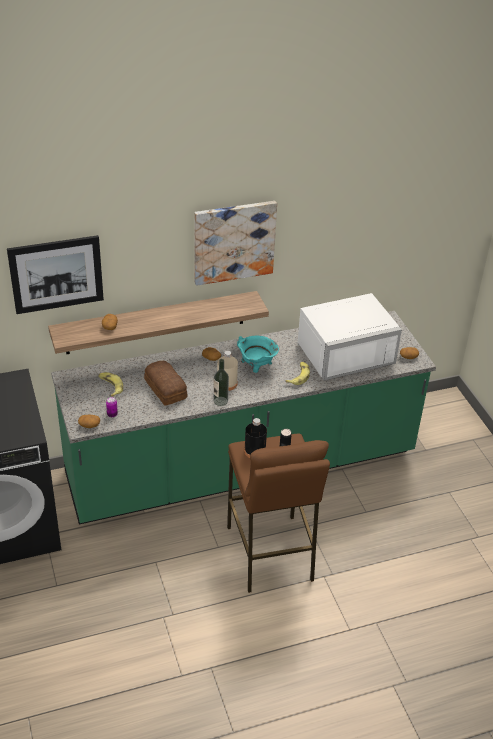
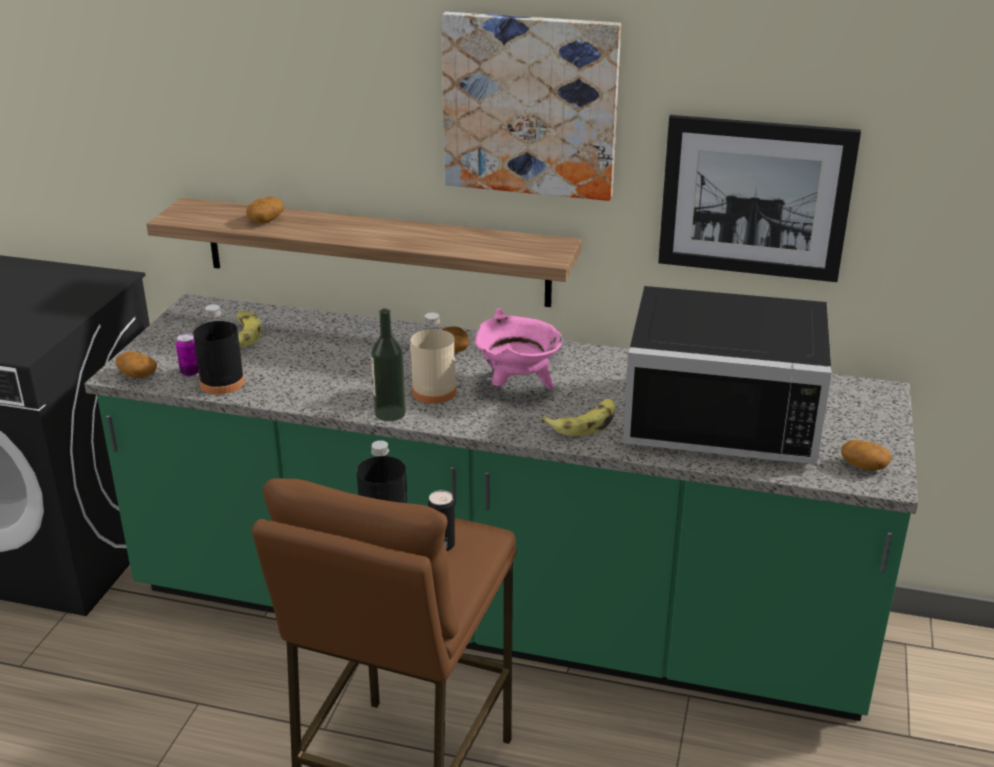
camera: 35 degrees right, 10 degrees down
(56, 274) = (190, 91): picture -> picture (755, 198)
(133, 414) = (222, 383): none -> black bottle
(166, 388) = (323, 365): bread -> none
(256, 368) = (517, 386): turquoise cooking pot -> pink cooking pot
(343, 350) = (723, 412): white microwave -> black microwave

